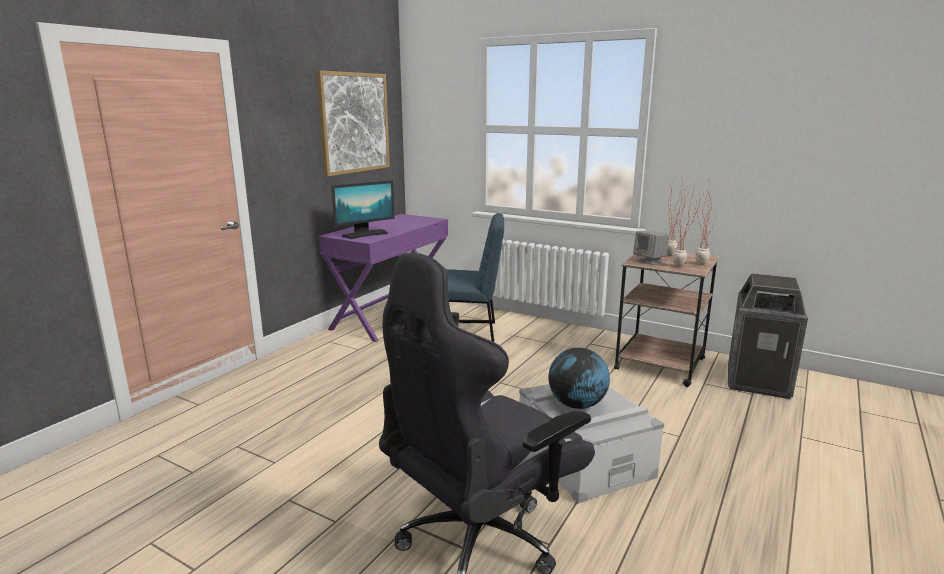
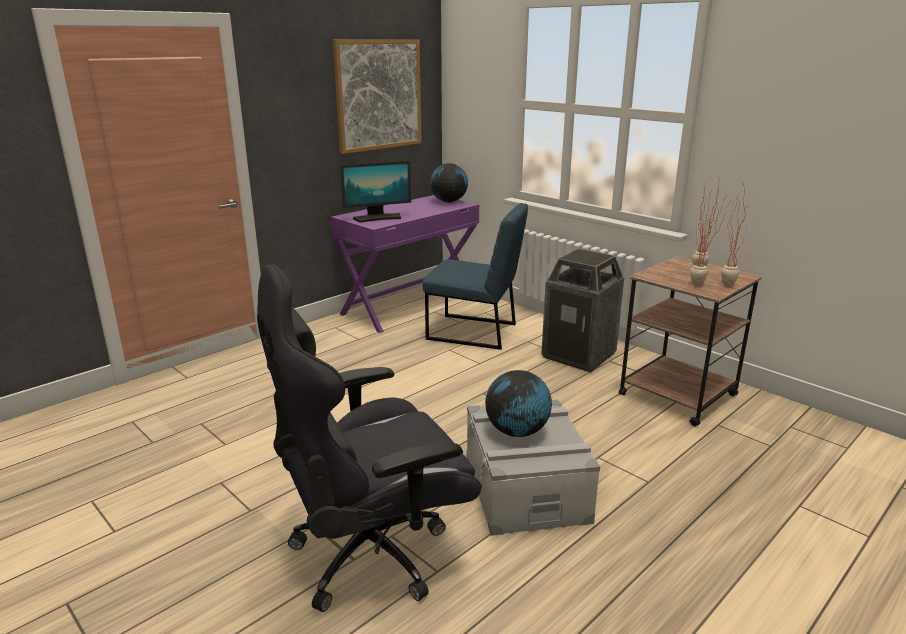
camera: 15 degrees right, 5 degrees up
(418, 218) = (448, 201): none -> globe
(649, 261) = (667, 275): grey speaker -> none
(758, 382) = (789, 432): trash can -> trash can (579, 355)

